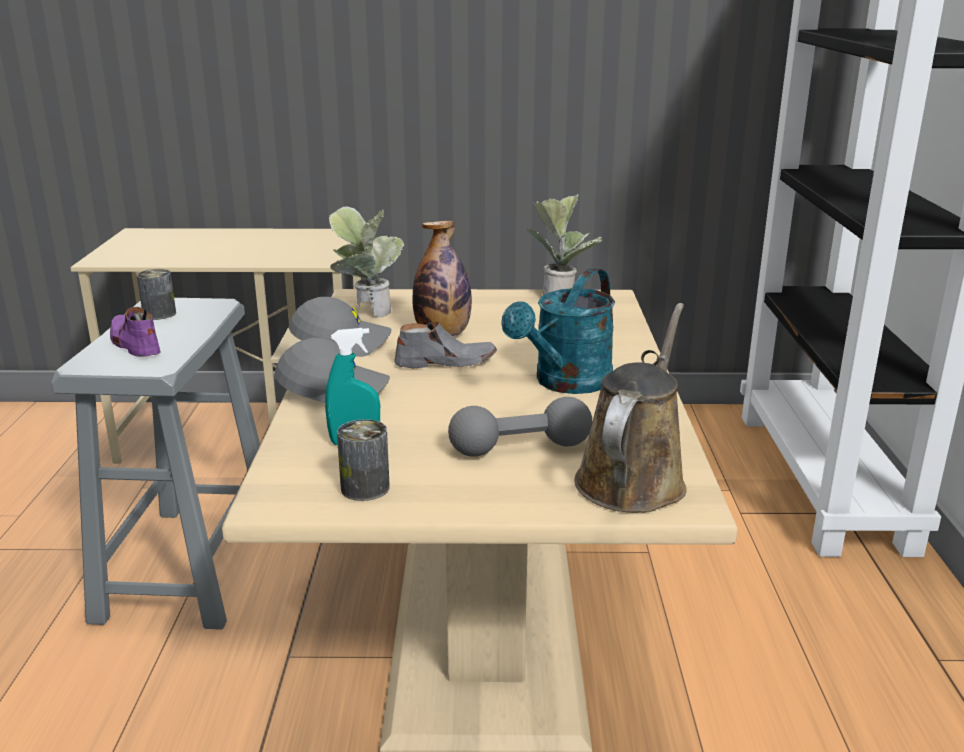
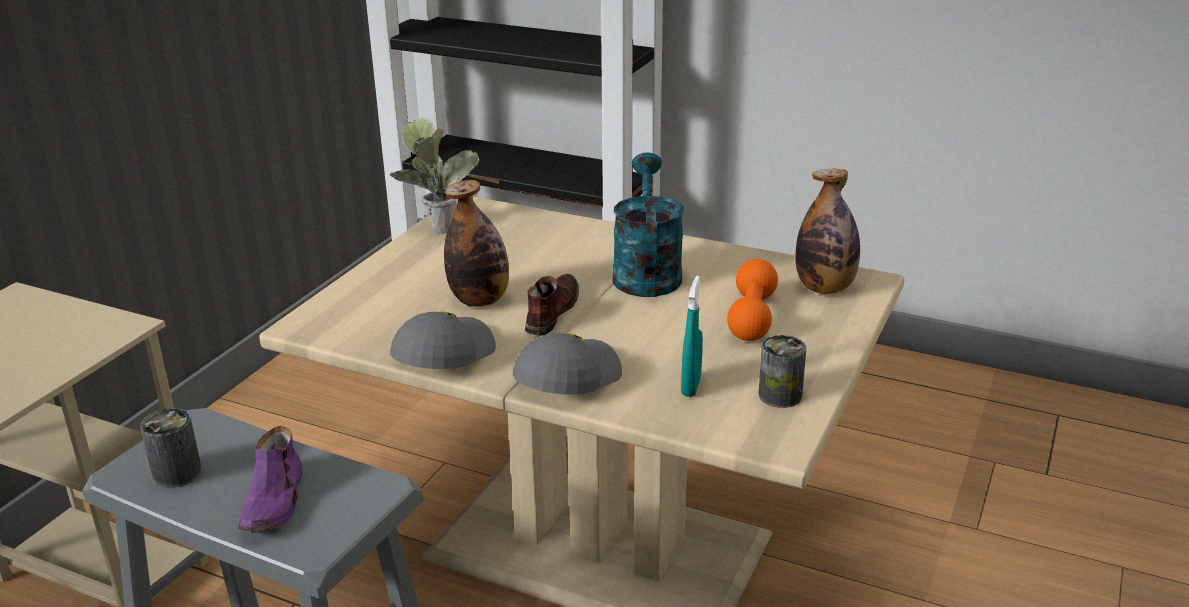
camera: 65 degrees left, 5 degrees up
(134, 344) = (274, 501): purple shoe -> purple shoe turned 75 degrees counterclockwise
(367, 311) = (366, 327): potted plant -> none
(445, 362) = (551, 312): grey shoe -> brown shoe
(520, 448) = (752, 317): grey dumbbell -> orange dumbbell
(566, 383) = (646, 272): turquoise watering can -> turquoise watering can turned 150 degrees counterclockwise
(633, 478) = (824, 288): brown watering can -> bottle

